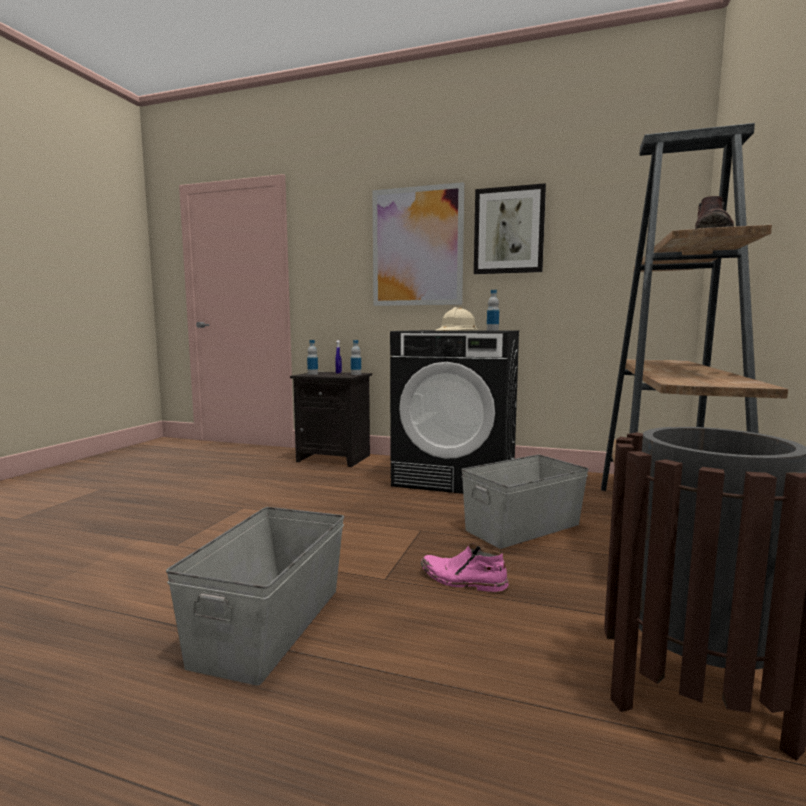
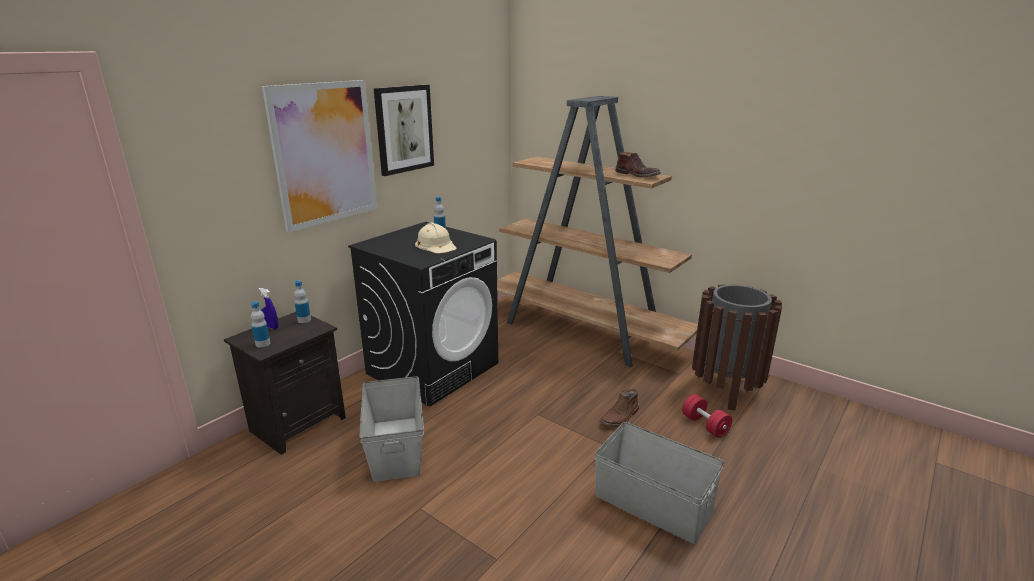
camera: 70 degrees left, 15 degrees up
(462, 580) = (620, 417): pink boot -> brown boot
(516, 667) = (705, 425): none -> red dumbbell
(524, 527) = (555, 373): grey storage box -> grey storage box (396, 447)

